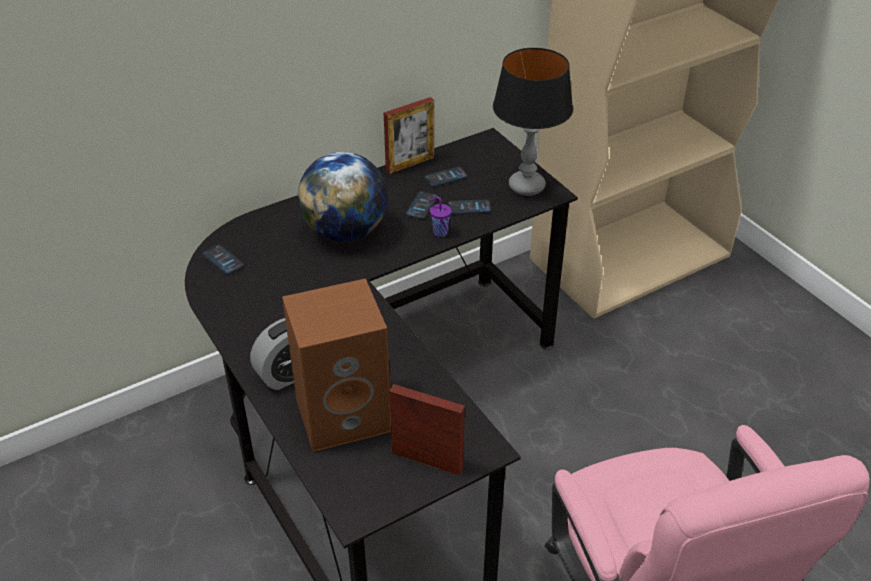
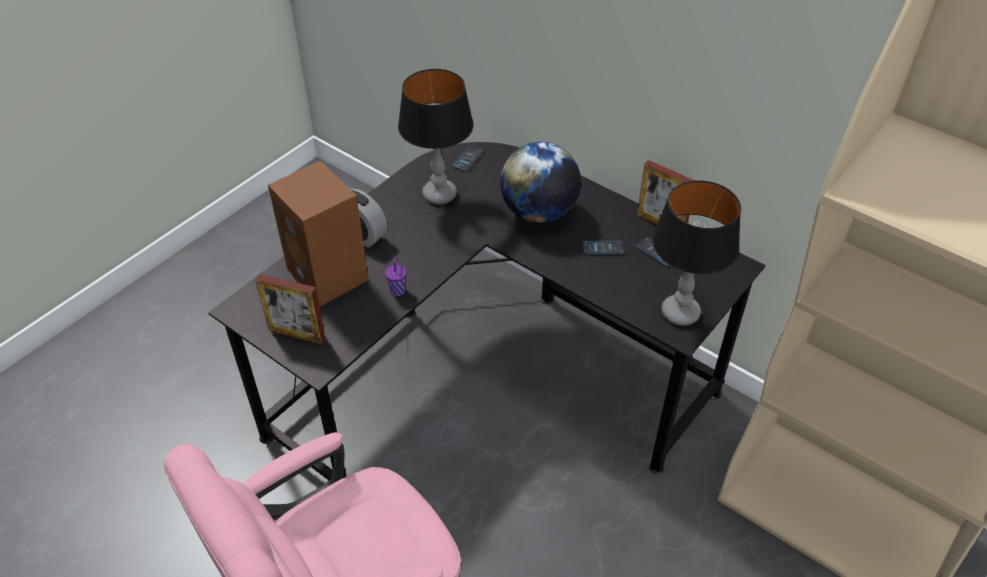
camera: 70 degrees right, 5 degrees up
(267, 294) = (440, 194): none -> table lamp
(427, 460) = (297, 334): picture frame -> picture frame turned 105 degrees clockwise
(439, 232) = (572, 269): purple cup -> purple cup (398, 290)
(469, 207) = (620, 280): phone -> none

